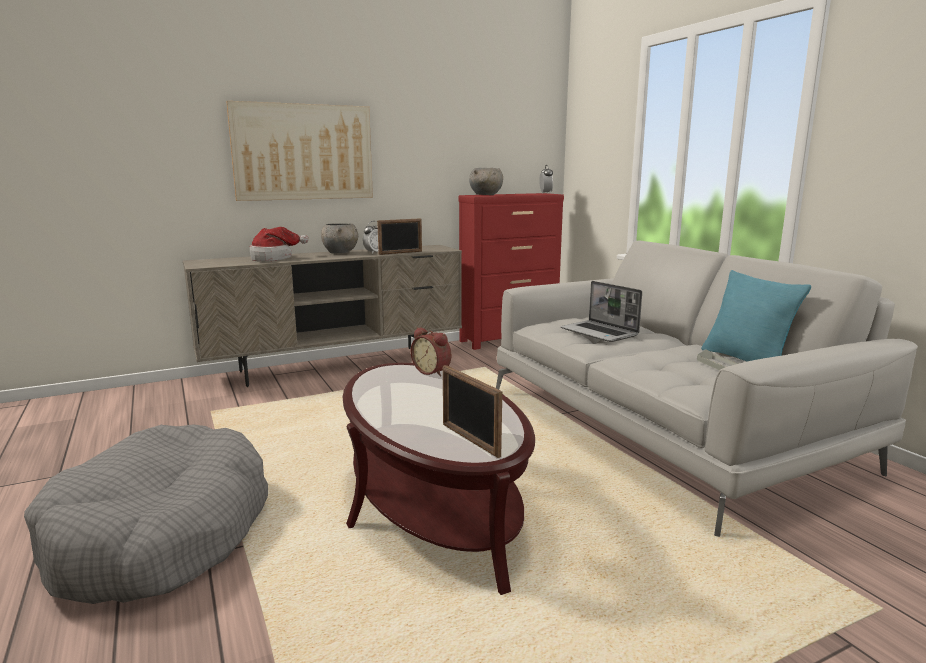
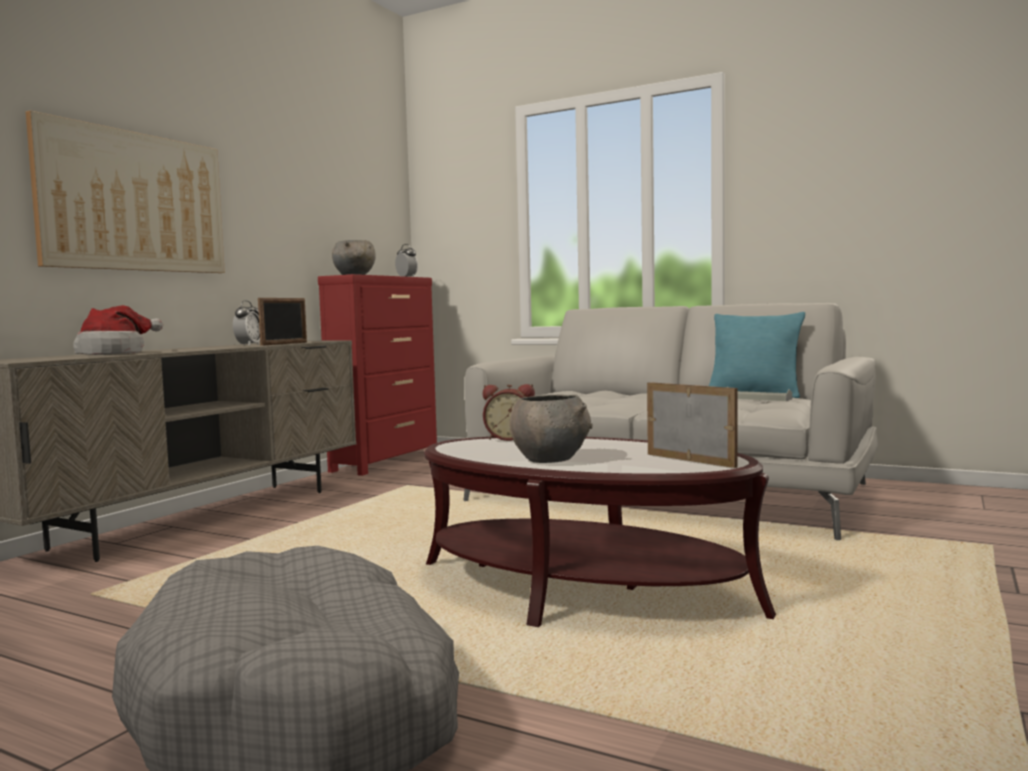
camera: 35 degrees left, 10 degrees down
(340, 252) = (197, 347): grey bowl -> grey bowl (550, 460)
(470, 440) = (690, 460): picture frame -> picture frame turned 150 degrees counterclockwise
(600, 333) = (597, 397): laptop -> none

